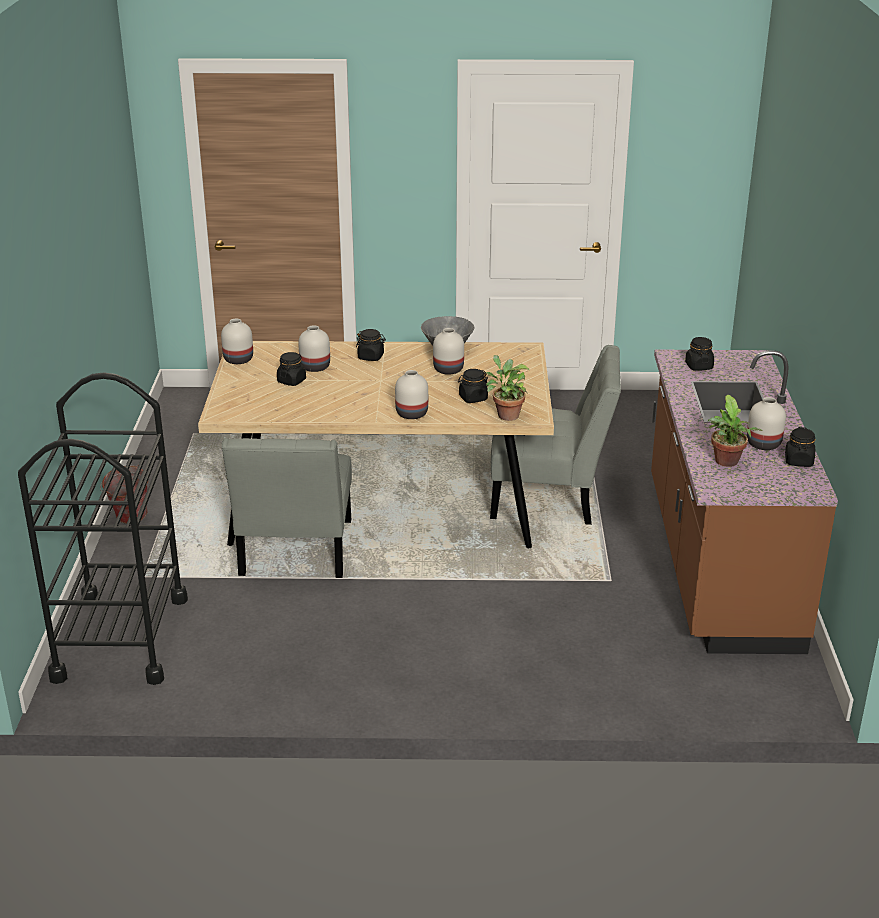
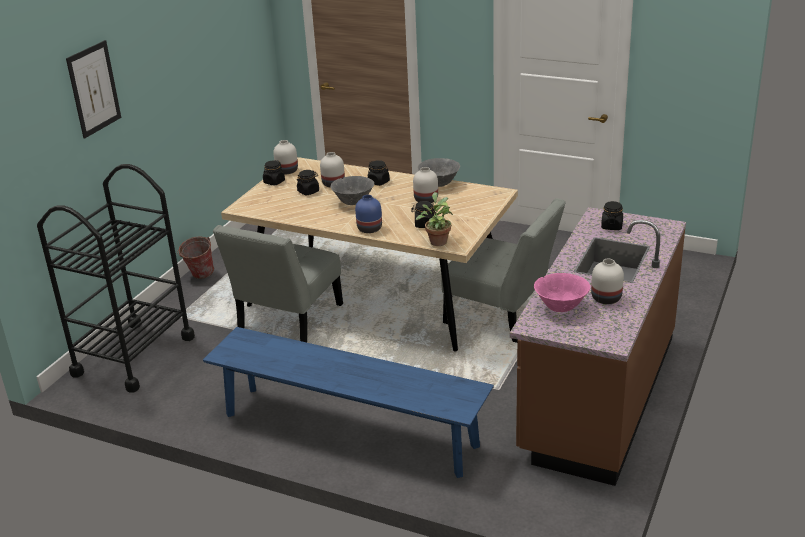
camera: 25 degrees right, 0 degrees up
(32, 275) = (94, 89): none -> picture
(362, 386) = (353, 203): none -> grey bowl
(412, 414) = (369, 229): white vase -> blue vase
(476, 664) = (349, 430): none -> blue bench
(727, 463) = (560, 308): potted plant -> pink bowl
(798, 461) = (623, 318): black jar -> black jar (274, 182)

